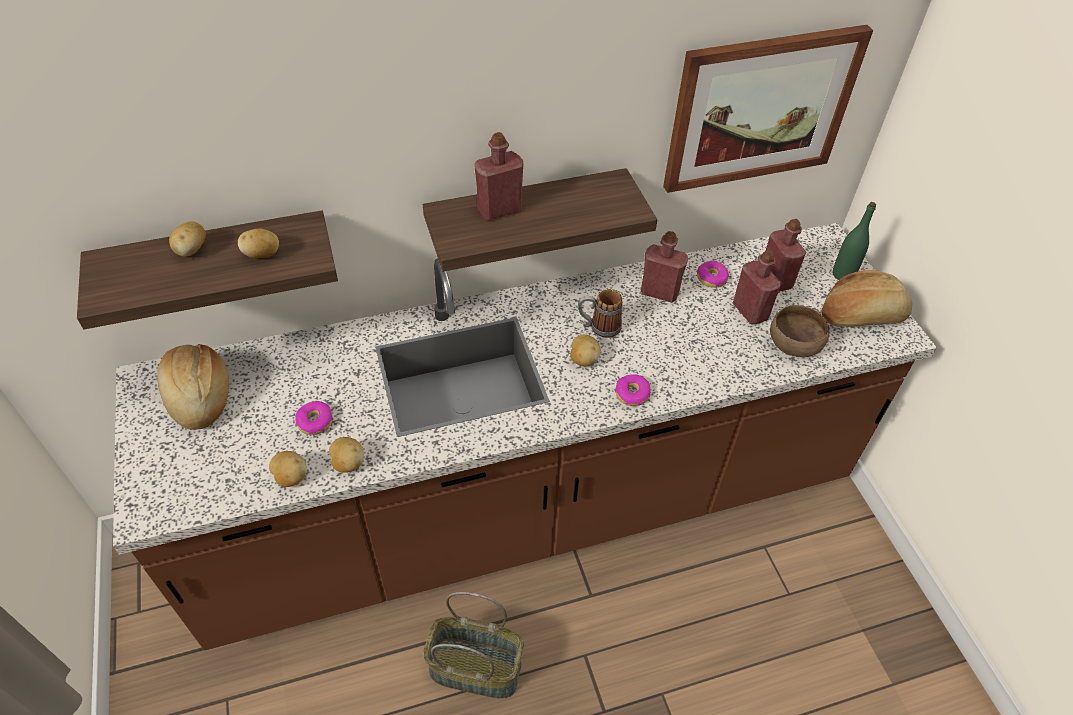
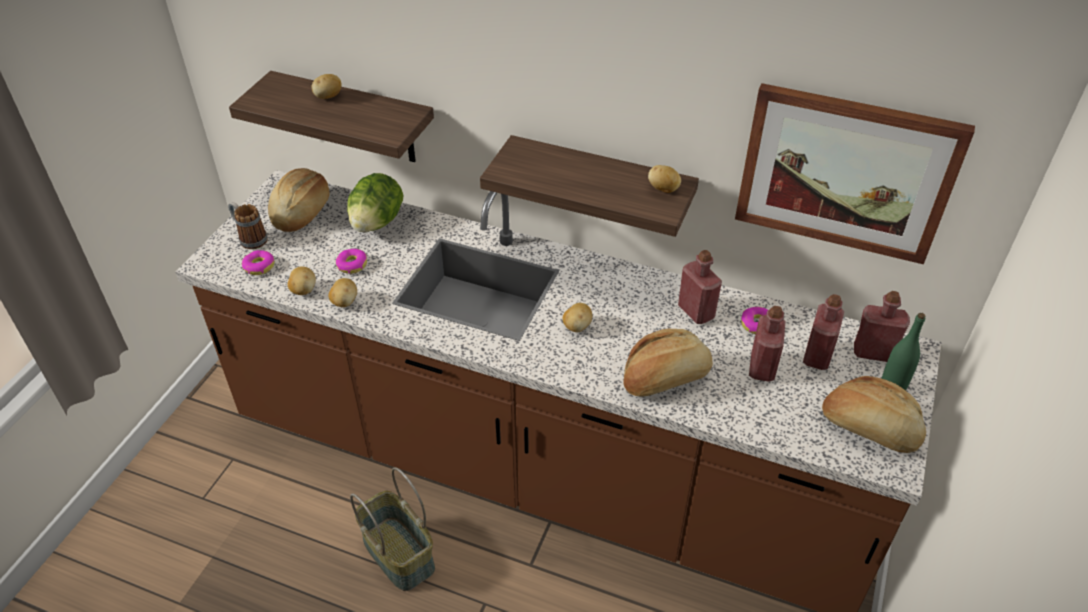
camera: 40 degrees right, 5 degrees down
(262, 255) = (364, 118): potato -> potato (663, 189)
(295, 364) = (377, 222): none -> lettuce
(499, 209) = (560, 163): red bottle -> red bottle (873, 352)
(598, 327) = (615, 310): mug -> mug (250, 238)
(632, 394) = (587, 371): donut -> donut (259, 266)
(694, 362) = (665, 377): none -> bread
(794, 344) = (773, 414): brown bowl -> none

